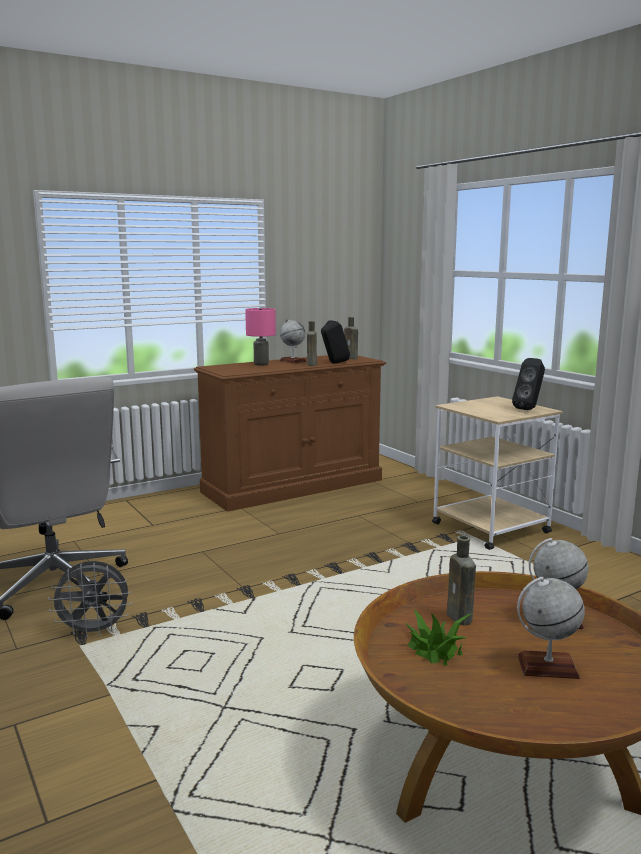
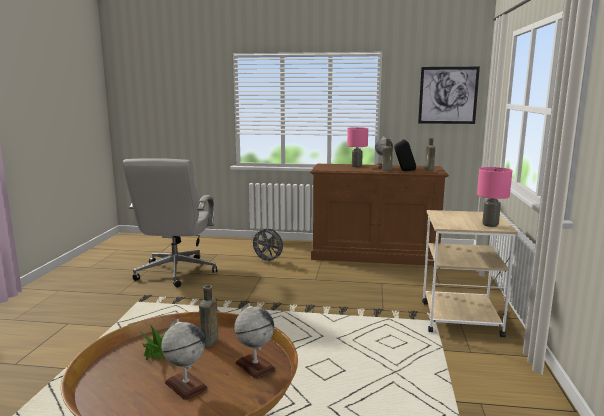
camera: 40 degrees right, 0 degrees up
(95, 631) = (153, 298): grey fan -> grey fan (268, 261)
(342, 260) = (448, 95): none -> picture
(529, 409) = (491, 225): black speaker -> pink table lamp

